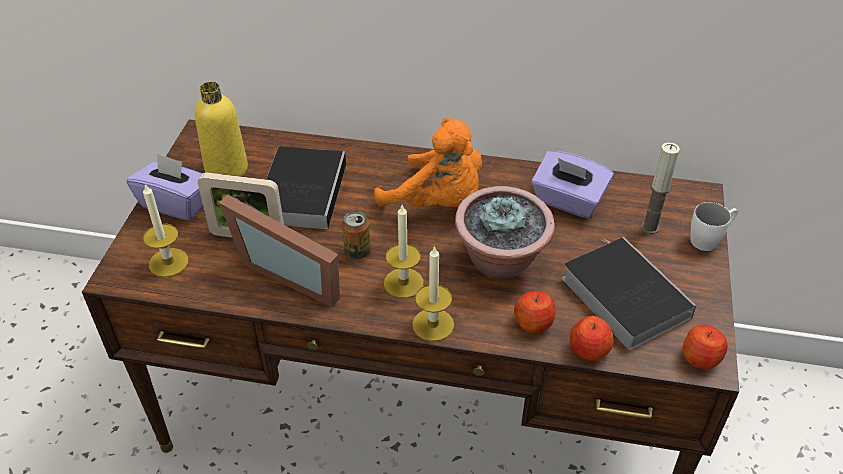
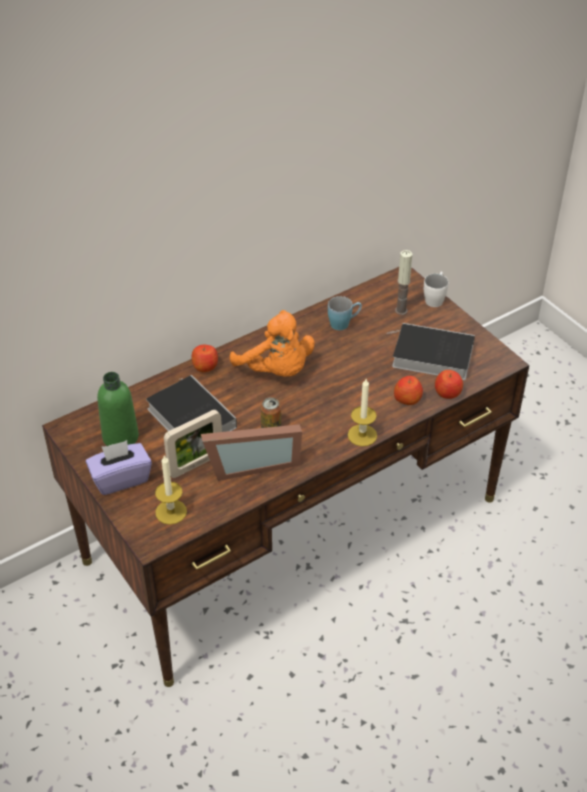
camera: 45 degrees left, 0 degrees up
(226, 169) = (120, 437): yellow bottle -> green bottle
(403, 283) = (319, 426): candle -> none
(437, 202) = (276, 371): orange plush toy -> orange plush toy turned 60 degrees clockwise
(501, 262) = (353, 379): potted plant -> none
(568, 201) = (344, 323): purple tissue box -> blue mug
(700, 358) = (497, 361): apple -> apple (205, 366)

